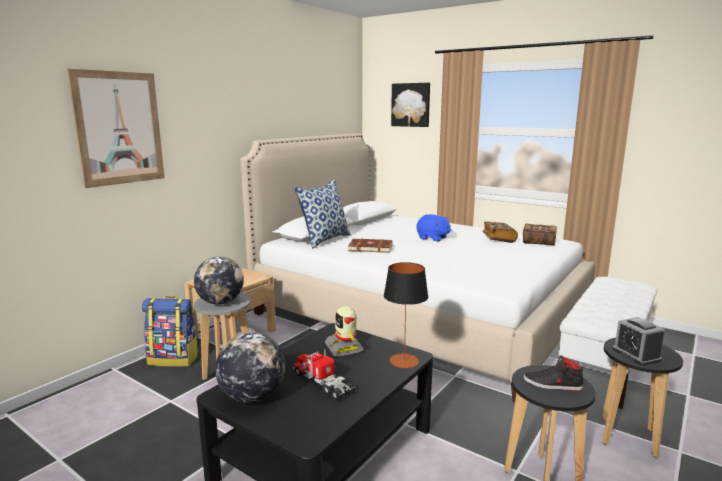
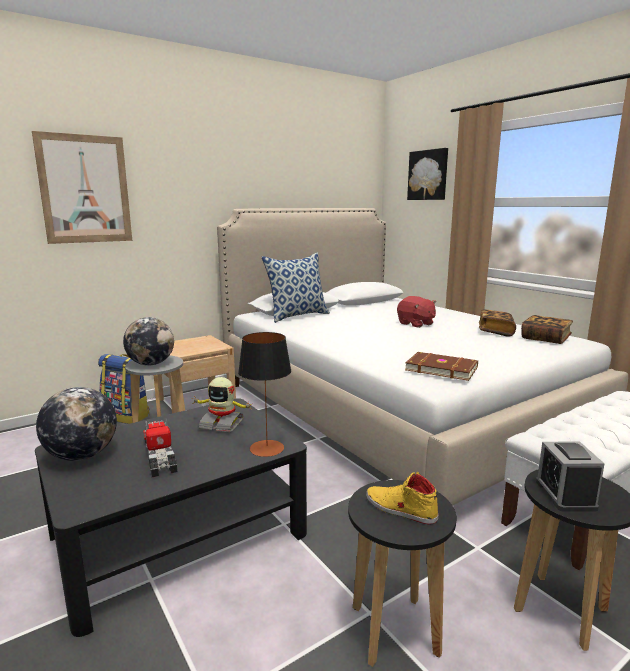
camera: 20 degrees right, 0 degrees up
(345, 347) = (222, 424): toy robot -> toy robot turned 75 degrees counterclockwise
(370, 247) = (333, 327): brown book -> brown book (441, 368)
(433, 238) = (415, 324): blue plush toy -> red plush toy
(552, 385) = (400, 509): black shoe -> yellow shoe

